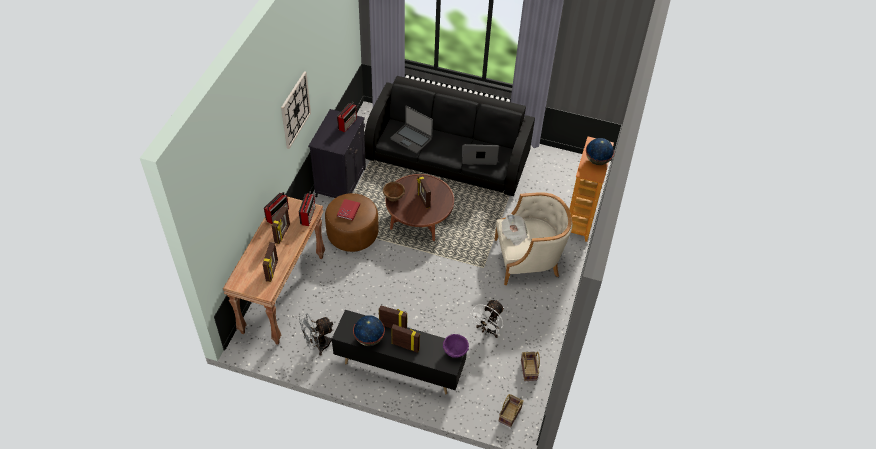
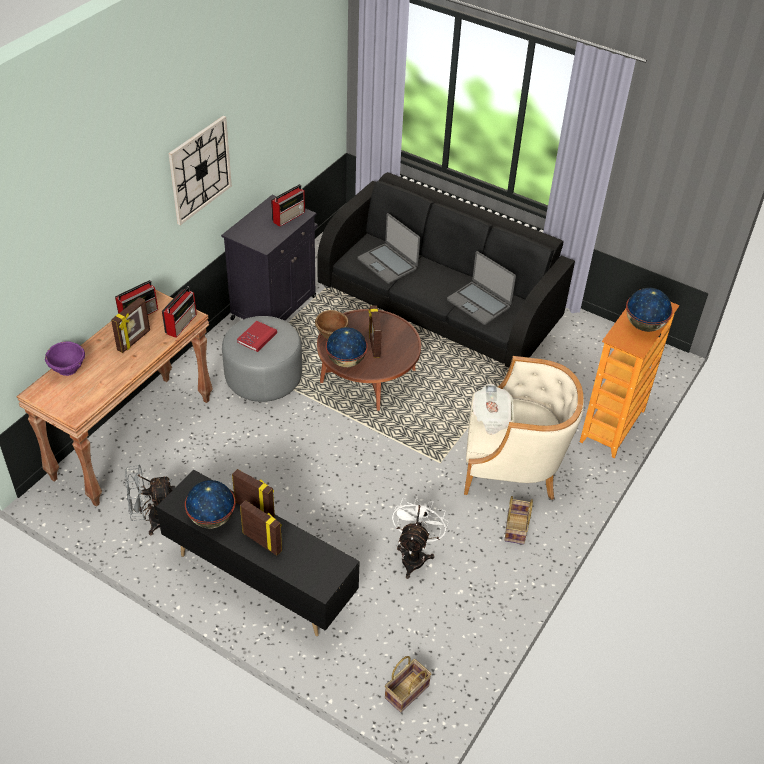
camera: 15 degrees right, 5 degrees down
(272, 270) = (97, 387): picture frame -> none
(352, 234) = (263, 378): brown ottoman -> grey ottoman
(410, 214) = (346, 361): none -> globe
(455, 352) = (336, 568): purple bowl -> purple bowl (68, 369)
(479, 156) = (479, 303): laptop -> laptop turned 150 degrees counterclockwise
(487, 330) = (414, 555): white fan -> white fan turned 150 degrees clockwise
(529, 371) = (460, 631): basket -> basket (516, 529)

